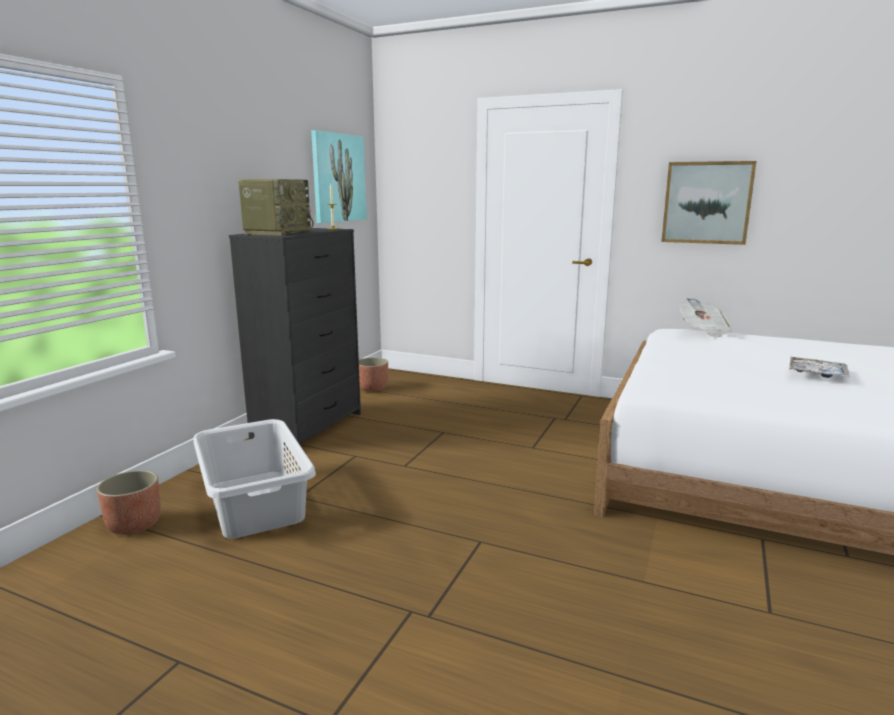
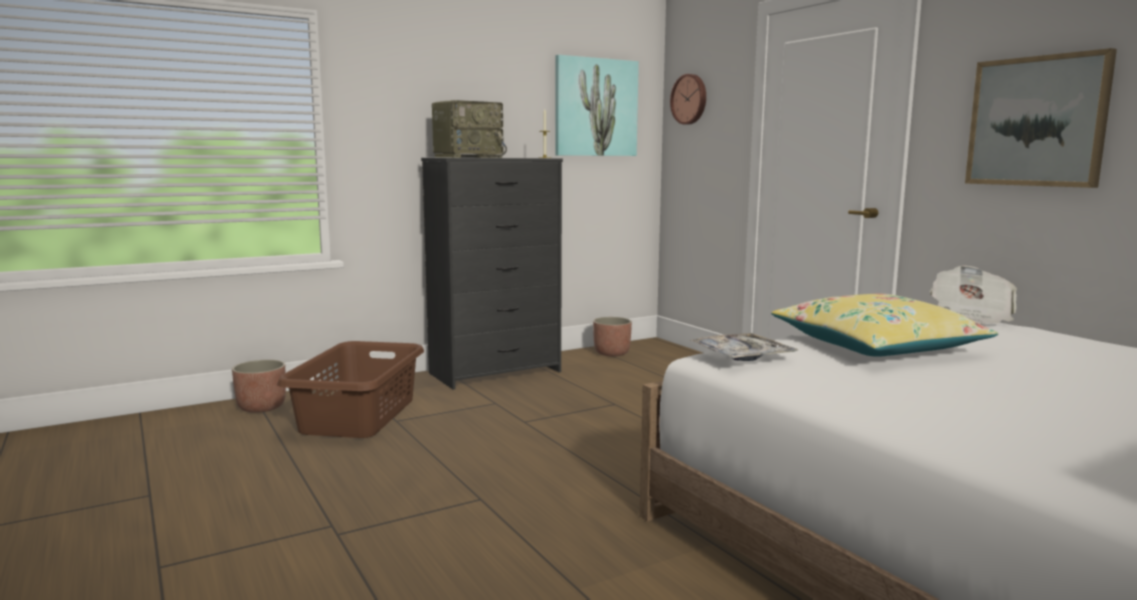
camera: 35 degrees right, 5 degrees down
(254, 503) = (357, 416): grey laundry basket -> brown laundry basket
(408, 171) = (690, 99): none -> wall clock
(703, 361) = (877, 346): none -> yellow pillow
(817, 374) = (1022, 384): tray -> tray (742, 356)

